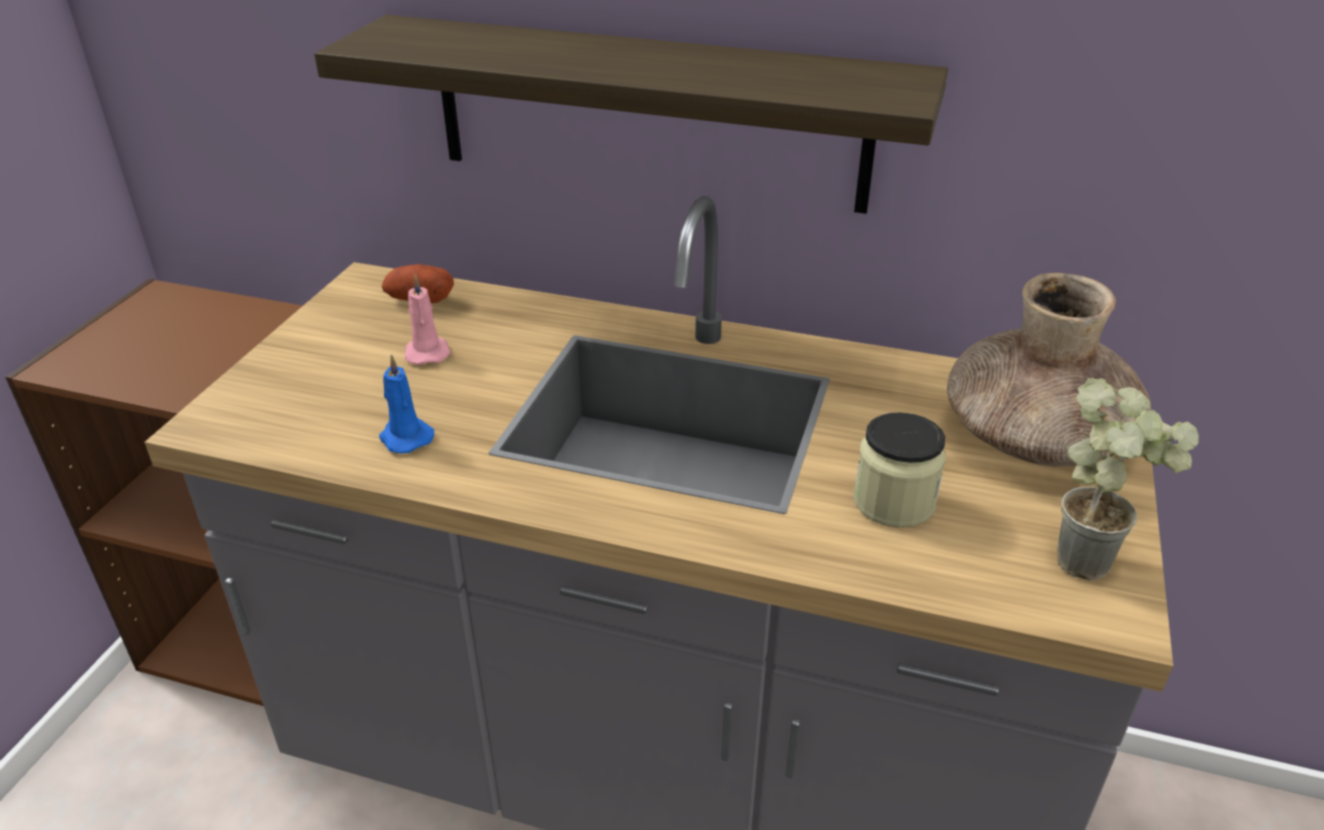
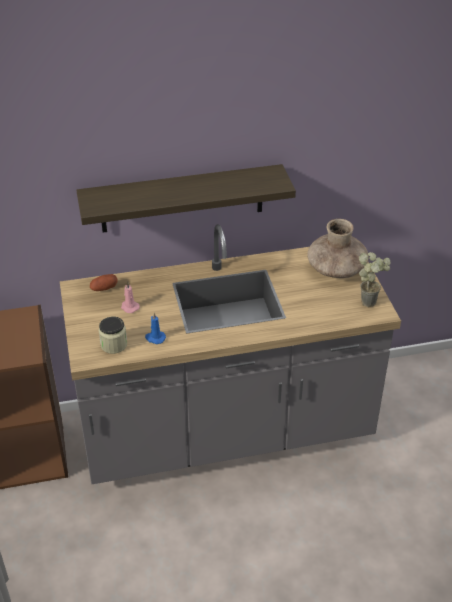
camera: 30 degrees left, 5 degrees up
(893, 502) = (311, 303): jar -> jar (114, 345)

